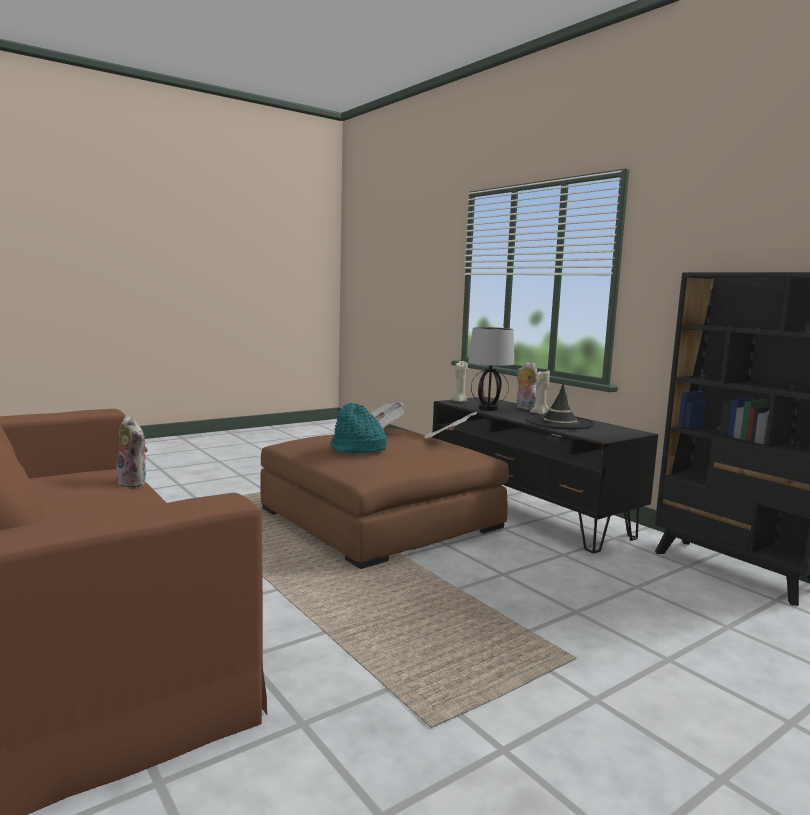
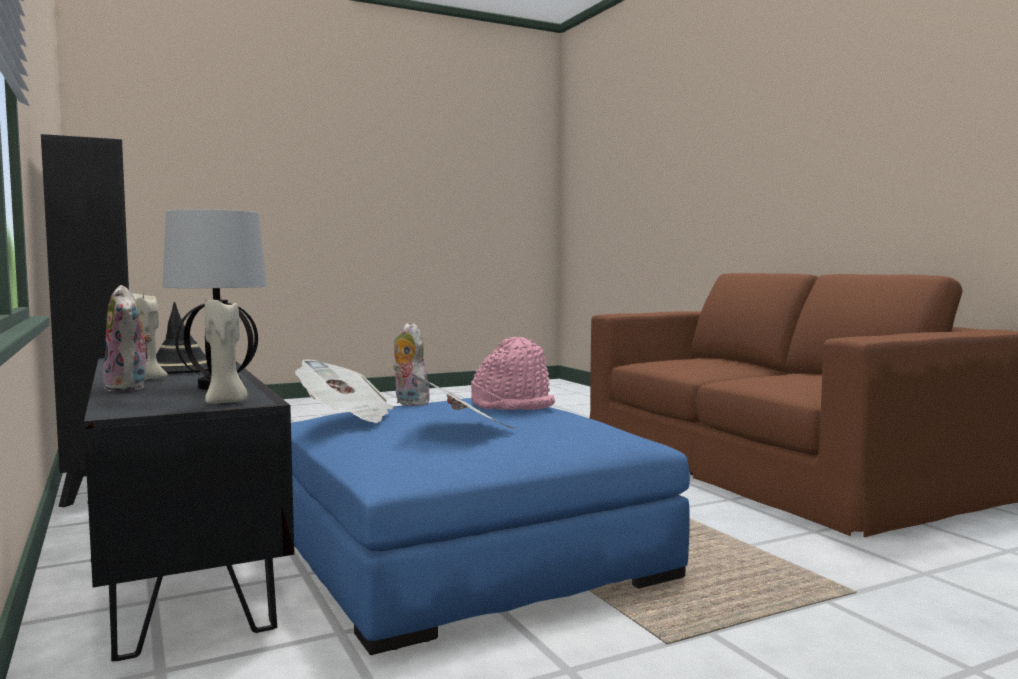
camera: 170 degrees left, 5 degrees down
(134, 483) = (757, 386): plush toy -> plush toy (408, 403)
(357, 449) = (513, 405): turquoise hat -> pink hat
(380, 519) = (466, 552): brown ottoman -> blue ottoman

